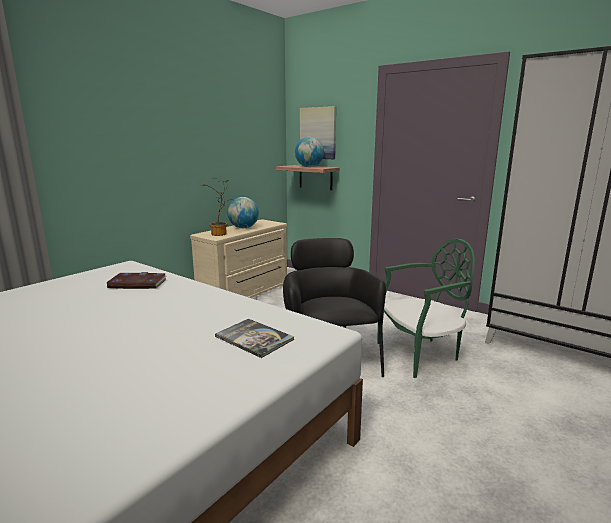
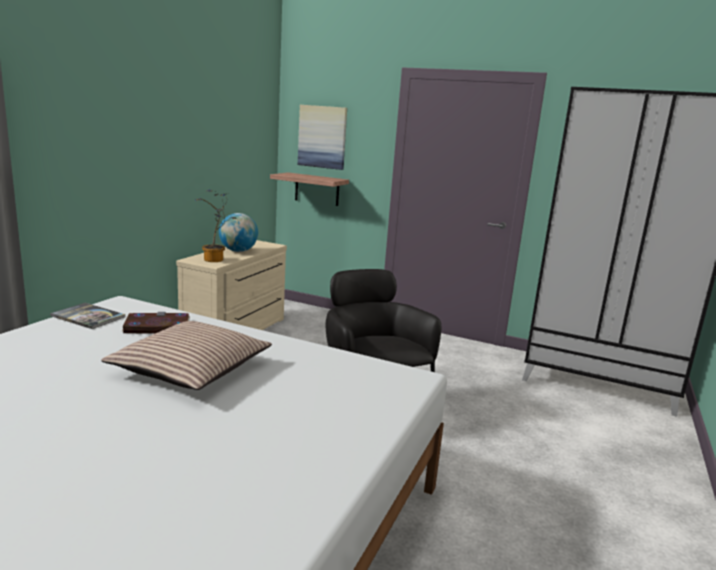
camera: 15 degrees left, 0 degrees up
(135, 318) = (191, 369): none -> pillow
(254, 338) = (344, 386): book -> book (88, 316)
(309, 167) = (313, 177): globe -> none
(421, 354) = (464, 395): green chair -> none

